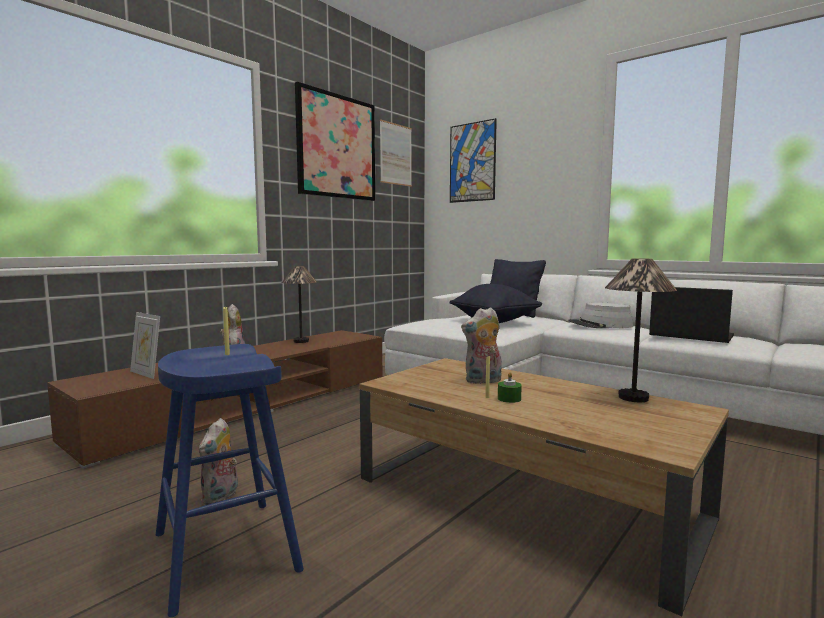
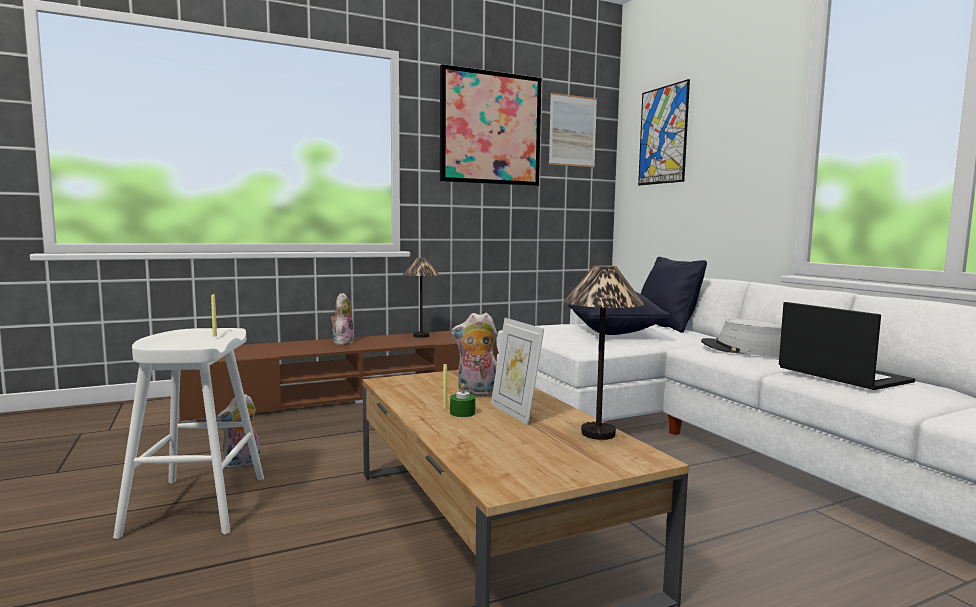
camera: 25 degrees right, 0 degrees up
(146, 374) = (252, 351): picture frame -> picture frame (515, 413)
(225, 552) = (196, 505): blue stool -> white stool

